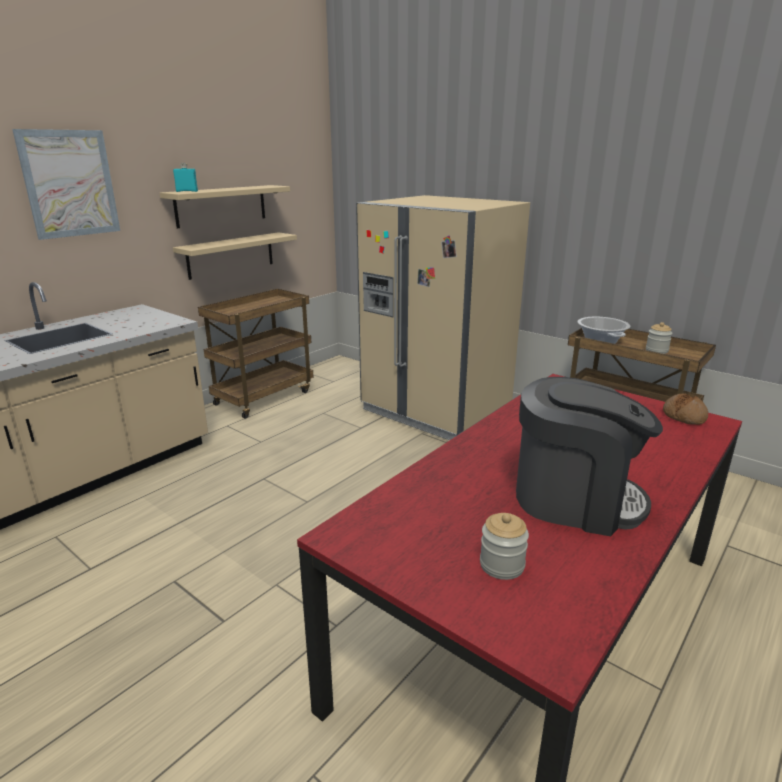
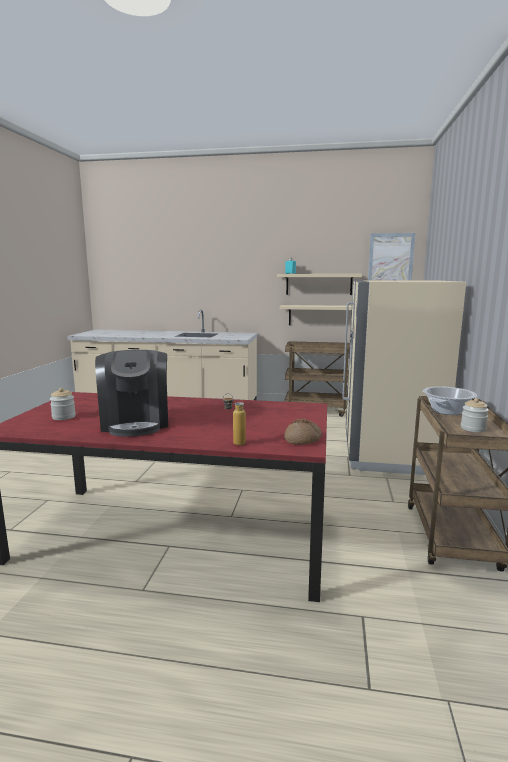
camera: 60 degrees right, 10 degrees down
(69, 184) = (233, 267): picture -> picture (390, 260)
(689, 451) = (234, 442): none -> bottle

